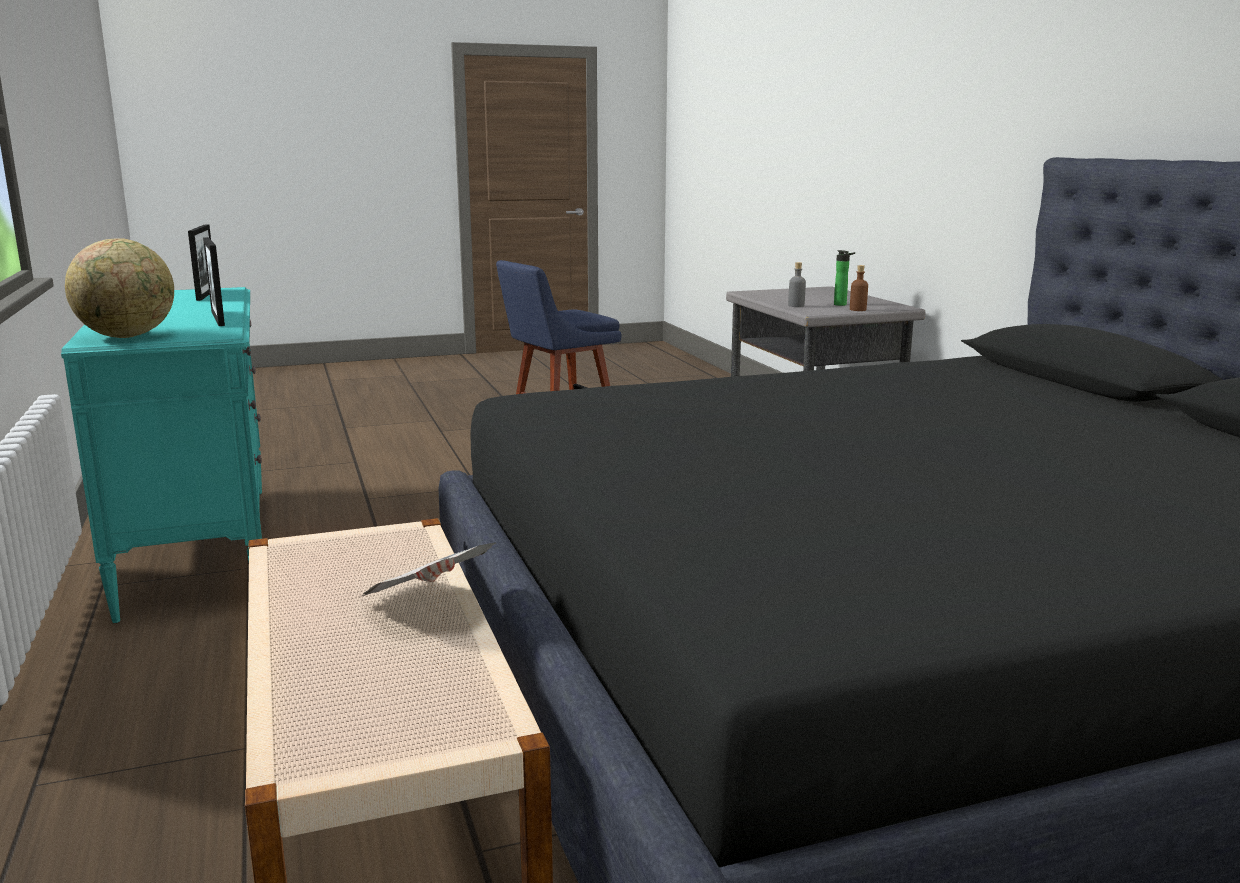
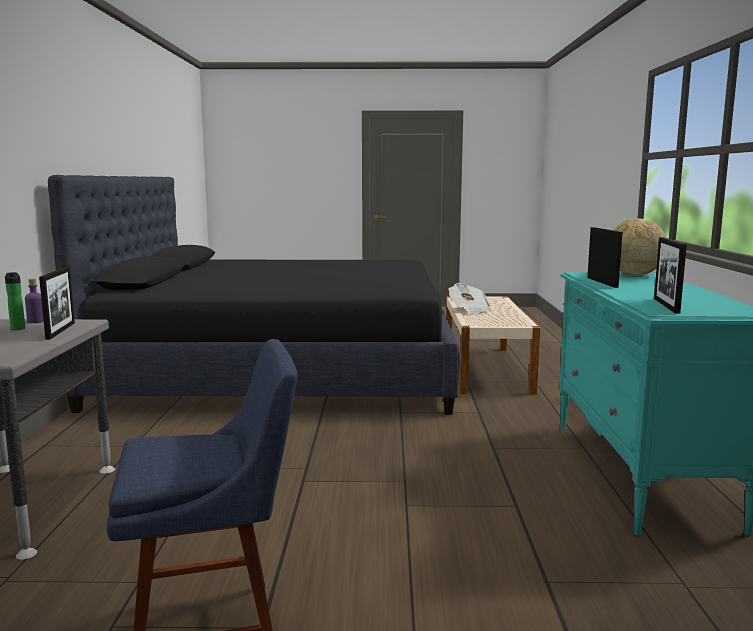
camera: 160 degrees left, 5 degrees down
(796, 306) = (60, 331): grey bottle -> picture frame
(858, 309) = (36, 321): brown bottle -> purple bottle

